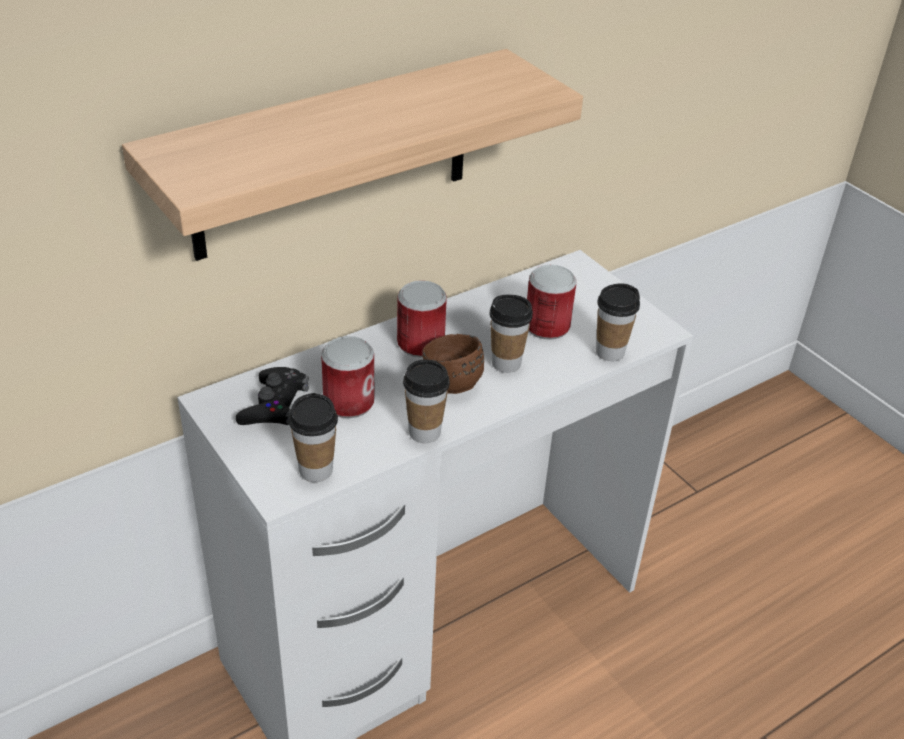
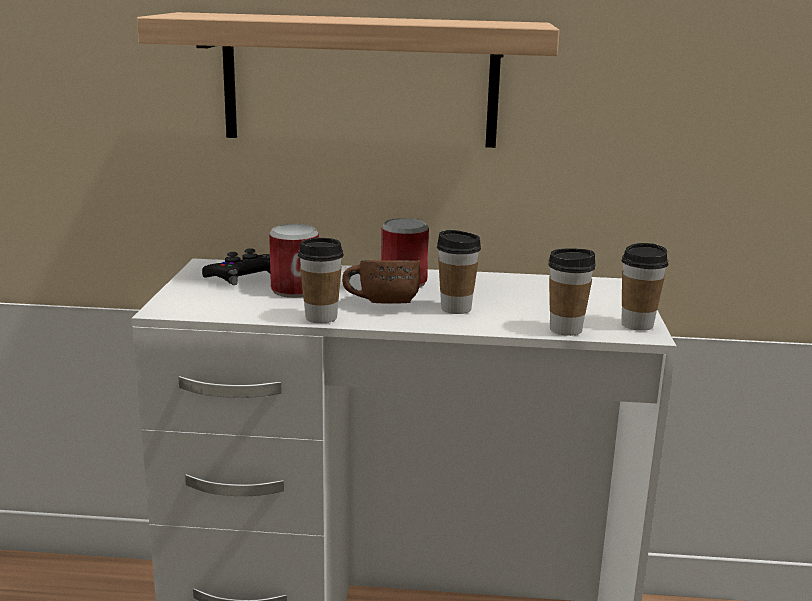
camera: 40 degrees right, 20 degrees down
(316, 470) = (209, 308): cup -> cup (637, 324)
(547, 326) = (530, 303): can -> none

